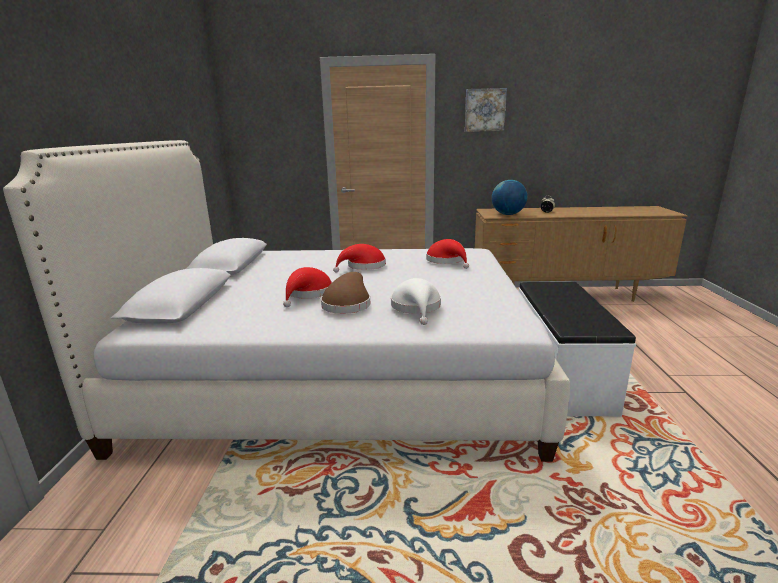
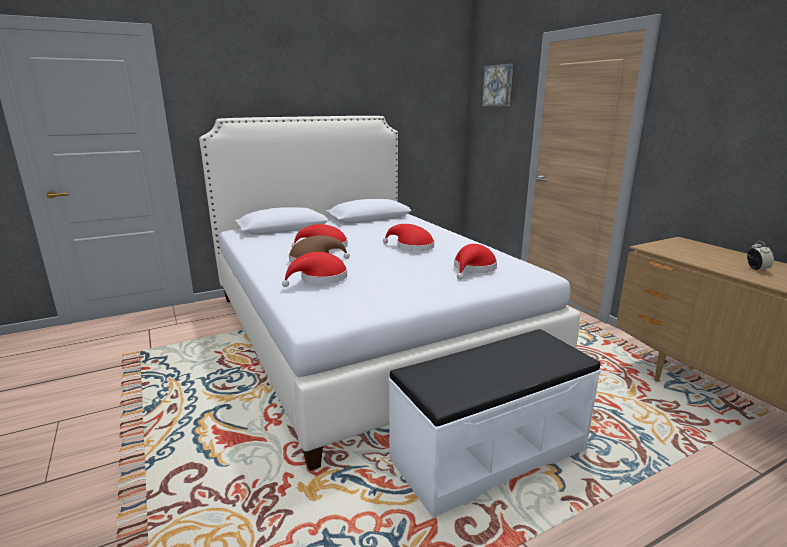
camera: 60 degrees right, 0 degrees up
(417, 308) = (320, 278): white hat -> red hat
(485, 110) = (716, 92): picture -> picture (498, 85)
(508, 214) = (679, 252): globe -> none

